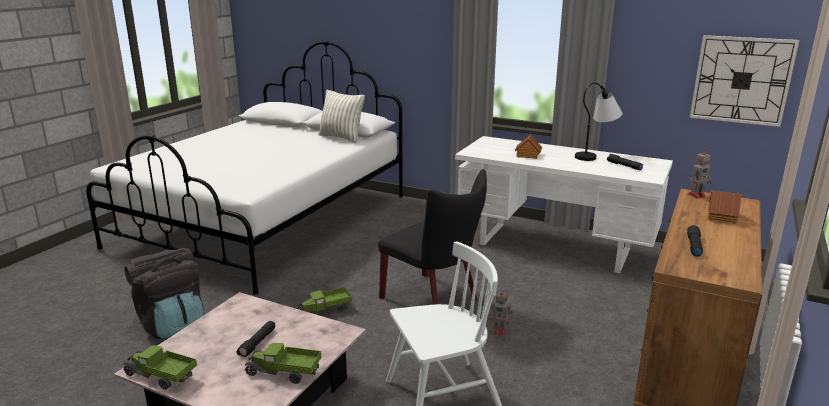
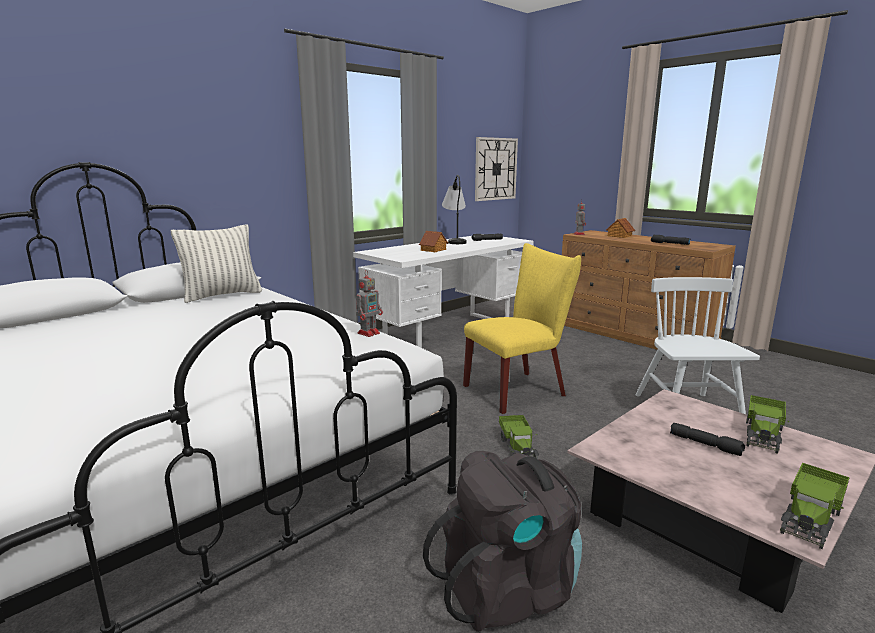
camera: 70 degrees left, 5 degrees down
(434, 300) = (520, 389): black chair -> yellow chair
(500, 331) = (585, 375): toy robot -> toy robot (369, 333)

